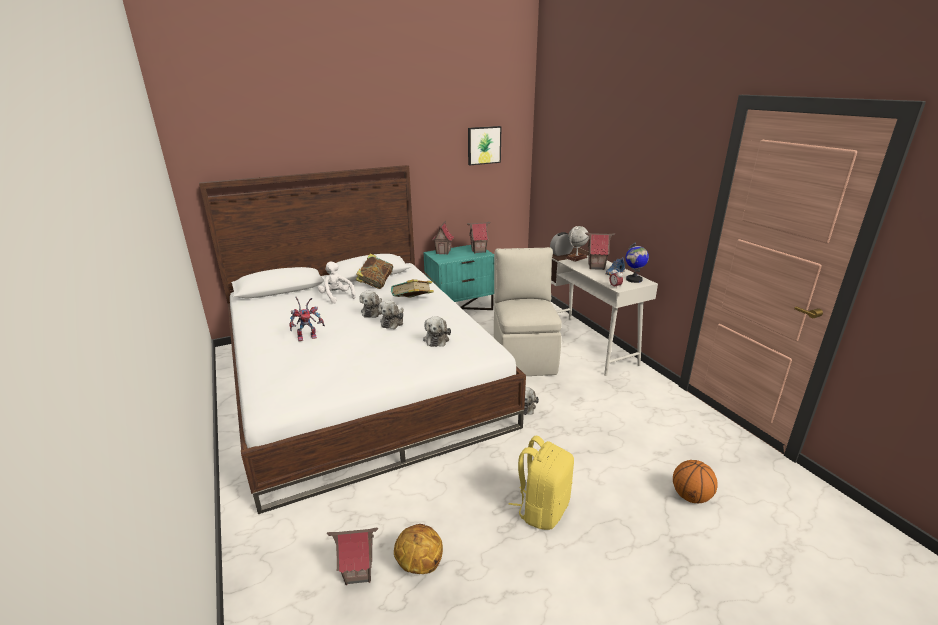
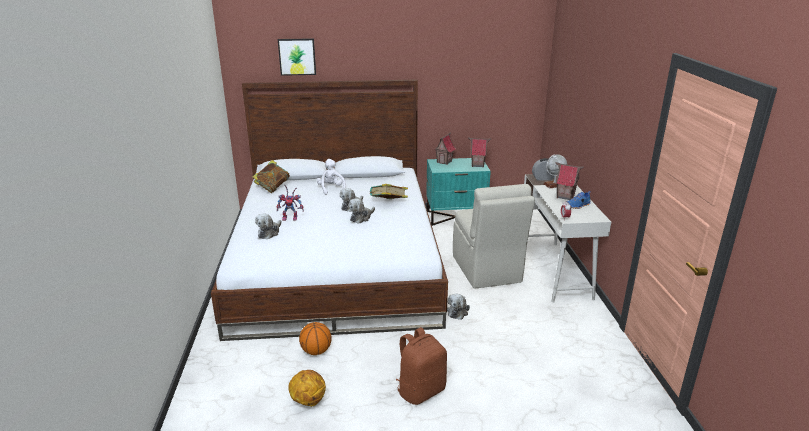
camera: 20 degrees right, 0 degrees up
(359, 573) = (266, 394): toy house -> none
(376, 284) = (369, 183): book -> book (273, 188)
(436, 339) = (386, 237): plush toy -> plush toy (269, 233)
(483, 145) = (495, 65): picture -> picture (297, 56)
(524, 356) = (486, 270): beige chair -> beige chair turned 150 degrees clockwise
(542, 509) = (421, 390): yellow backpack -> brown backpack
(634, 280) = (590, 214): globe -> none
(691, 496) = (554, 415): basketball -> basketball (316, 351)

